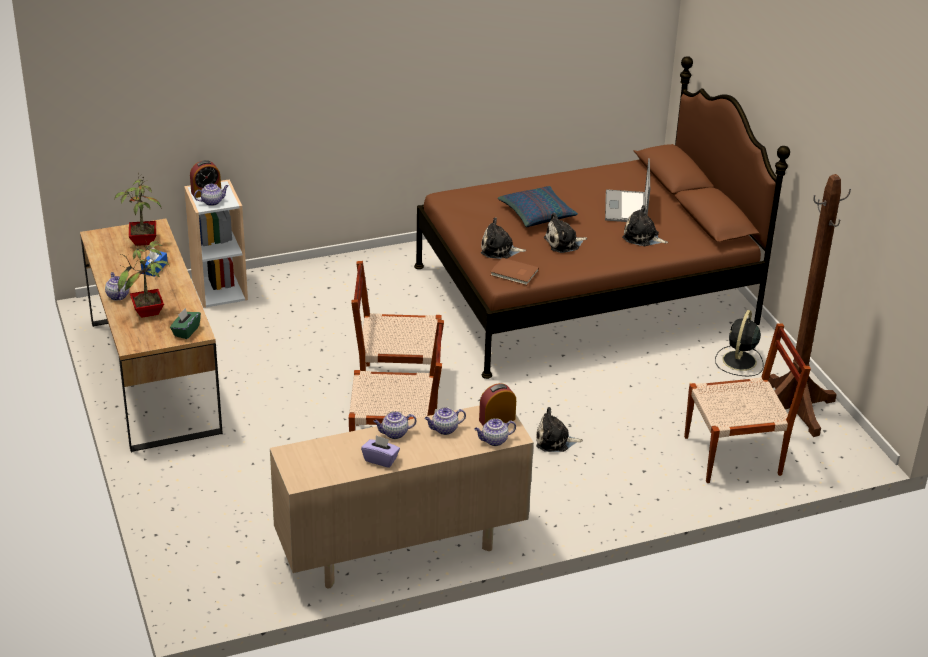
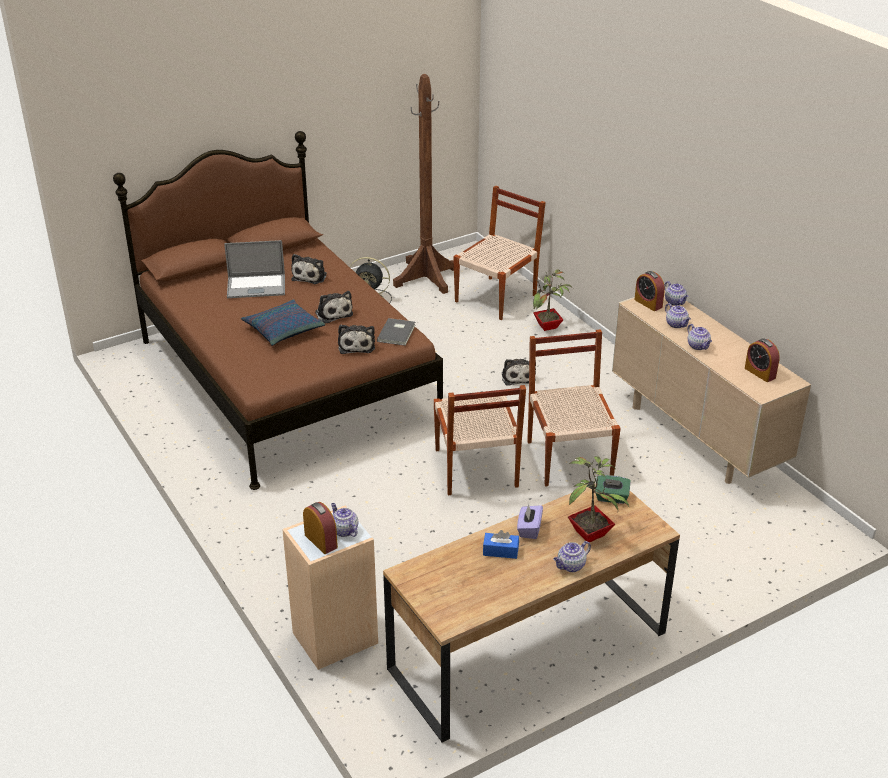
camera: 100 degrees left, 0 degrees up
(142, 241) = (445, 577): potted plant -> potted plant (548, 327)
(325, 463) = (760, 373): none -> alarm clock
(380, 459) = (735, 348): purple tissue box -> purple tissue box (529, 529)
(514, 273) = (397, 333): brown book -> grey book
(735, 456) = (497, 298): chair -> chair turned 60 degrees clockwise

